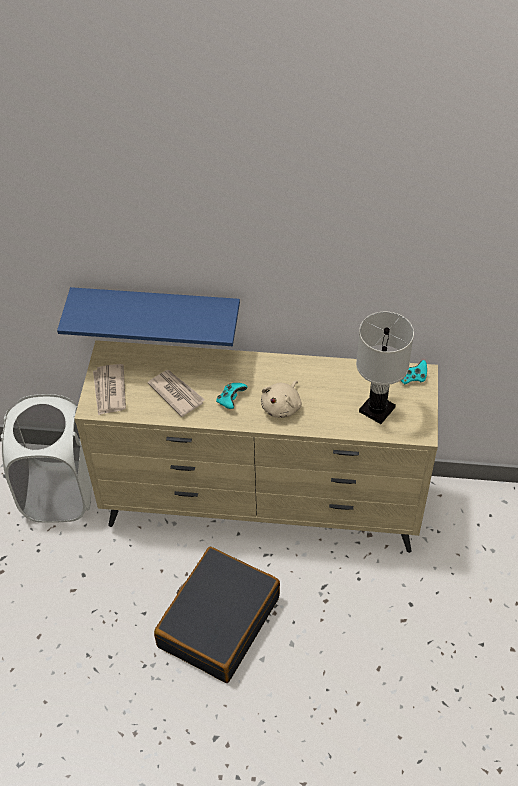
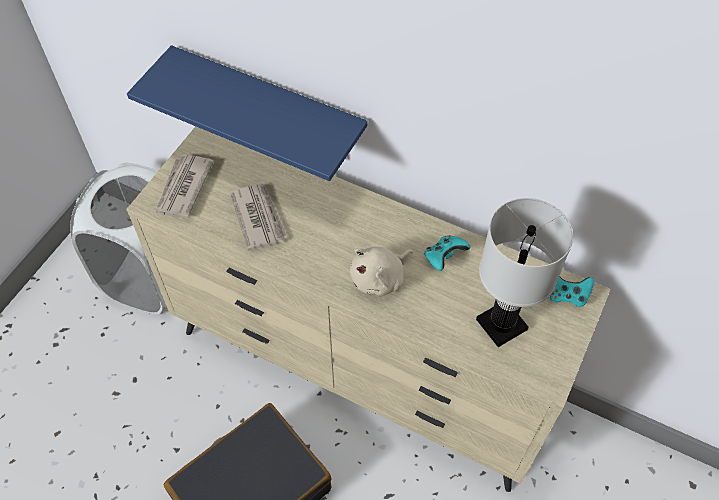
camera: 20 degrees right, 5 degrees up
(231, 400) = (320, 248): turquoise game controller -> turquoise game controller (444, 257)

